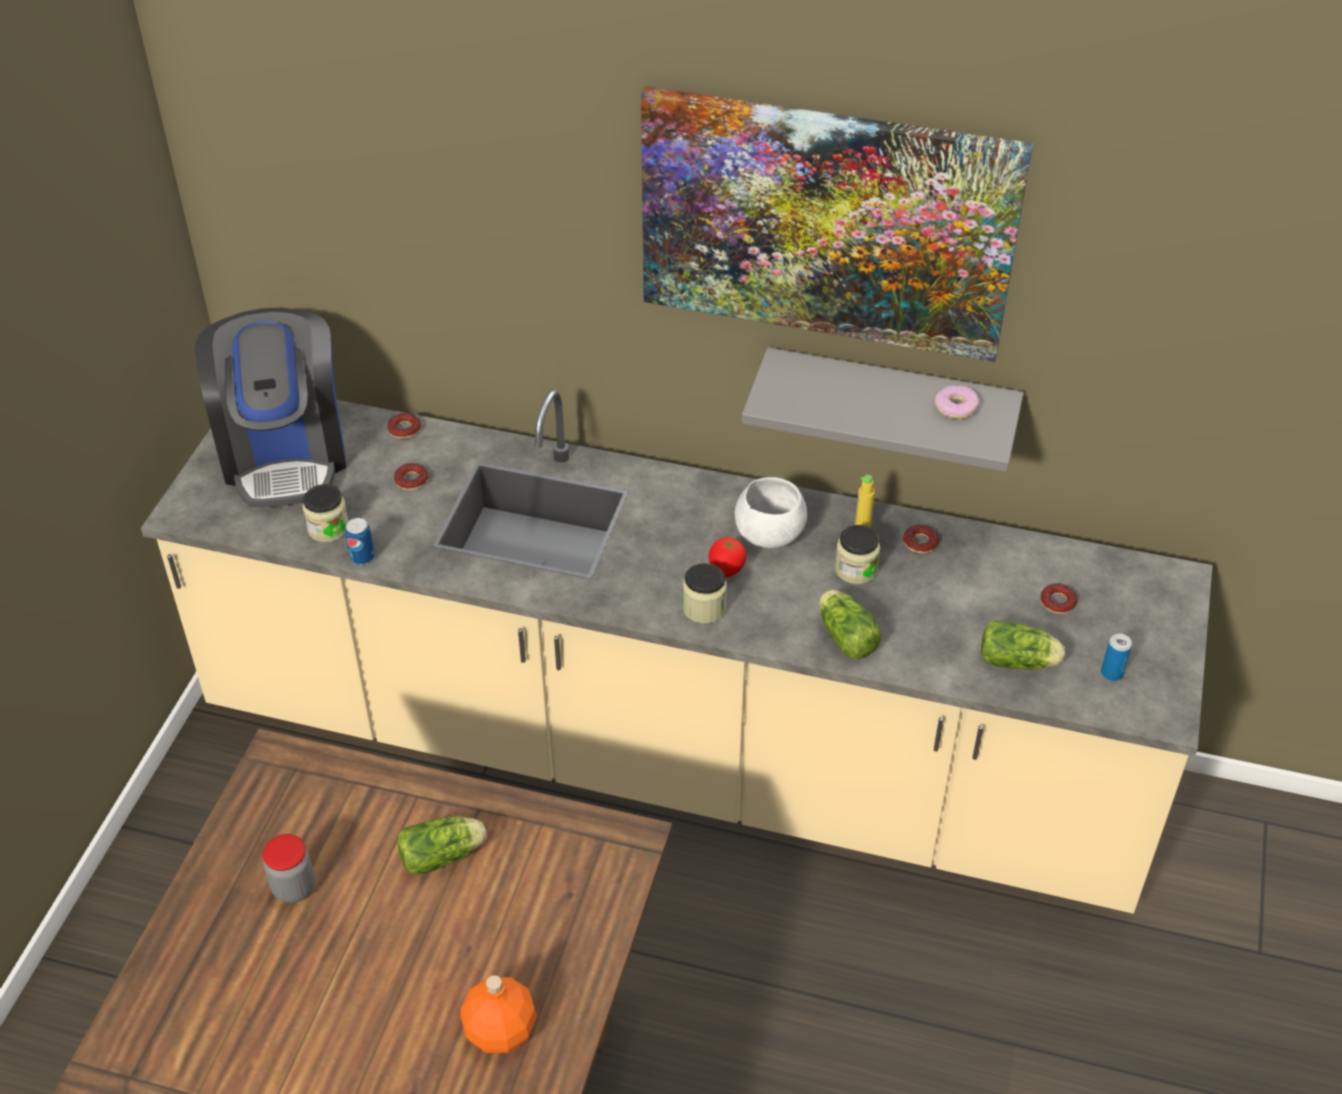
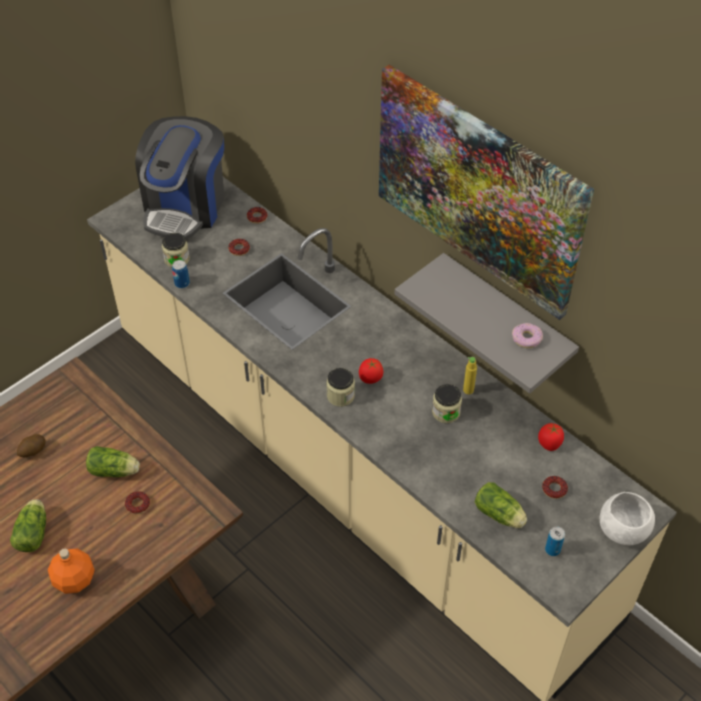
camera: 30 degrees right, 5 degrees up
(294, 887) = (33, 451): jar -> potato
(768, 534) = (411, 368): white bowl -> white bowl (622, 530)
(845, 635) = (408, 449): lettuce -> lettuce (33, 532)
(920, 543) = (498, 413): donut -> donut (137, 504)
(1010, 552) = (549, 444): none -> tomato

